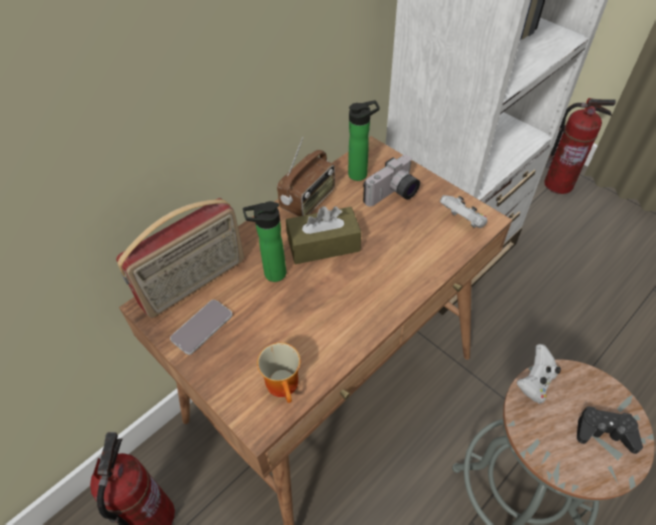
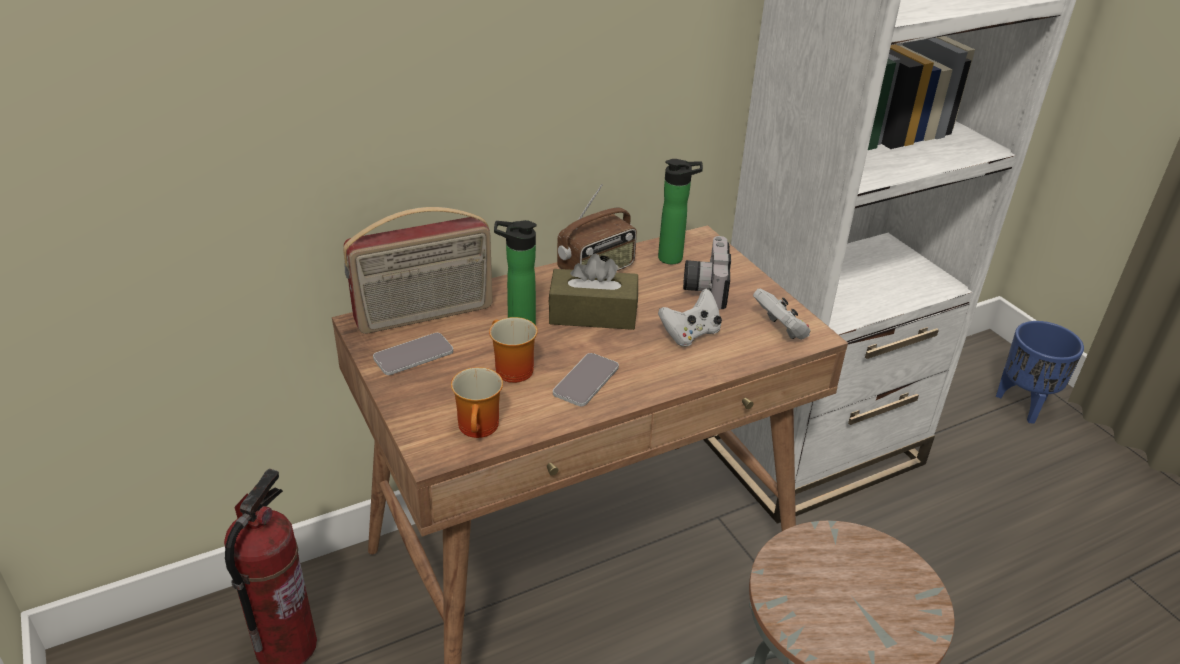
camera: 15 degrees right, 15 degrees down
(283, 319) = (509, 369): none -> mug
(345, 312) = (586, 381): none -> phone
(393, 195) = (704, 287): camera -> camera turned 120 degrees clockwise
(534, 382) = (812, 538): white game controller -> white game controller (690, 334)
(558, 184) = (1024, 405): fire extinguisher -> blue planter
(604, 432) = (883, 613): black game controller -> none

